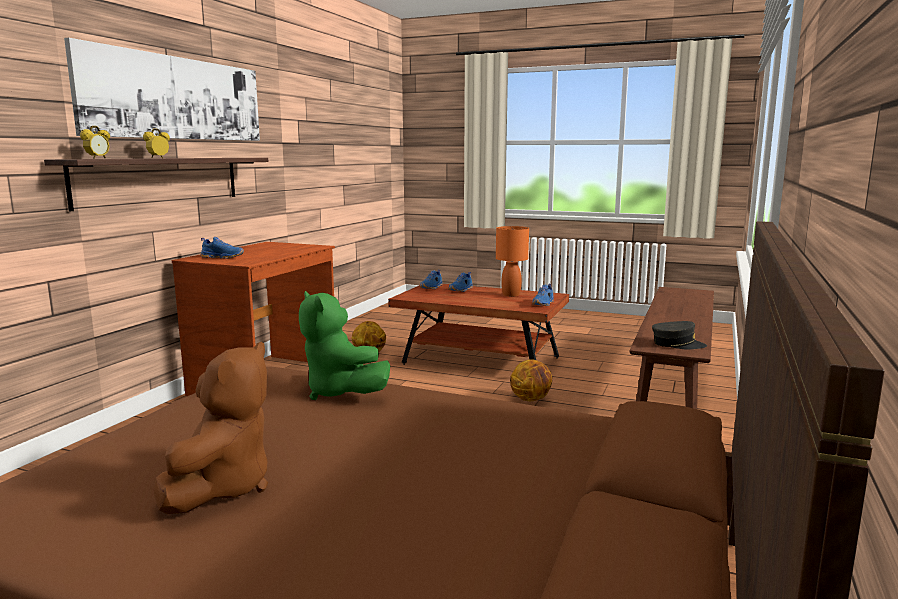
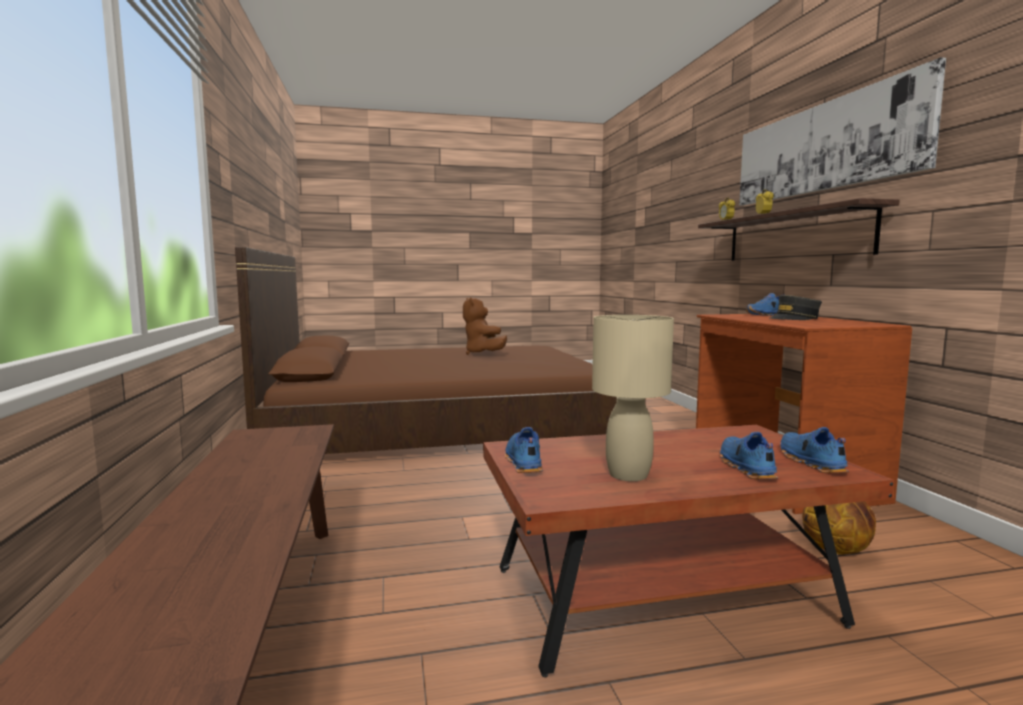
camera: 145 degrees right, 5 degrees down
(340, 392) = (516, 369): green plush toy -> none
(511, 295) = (628, 475): orange table lamp -> beige table lamp
(531, 399) = (478, 536): basketball -> none
(677, 344) = (267, 440): grey cap -> grey cap (794, 319)

